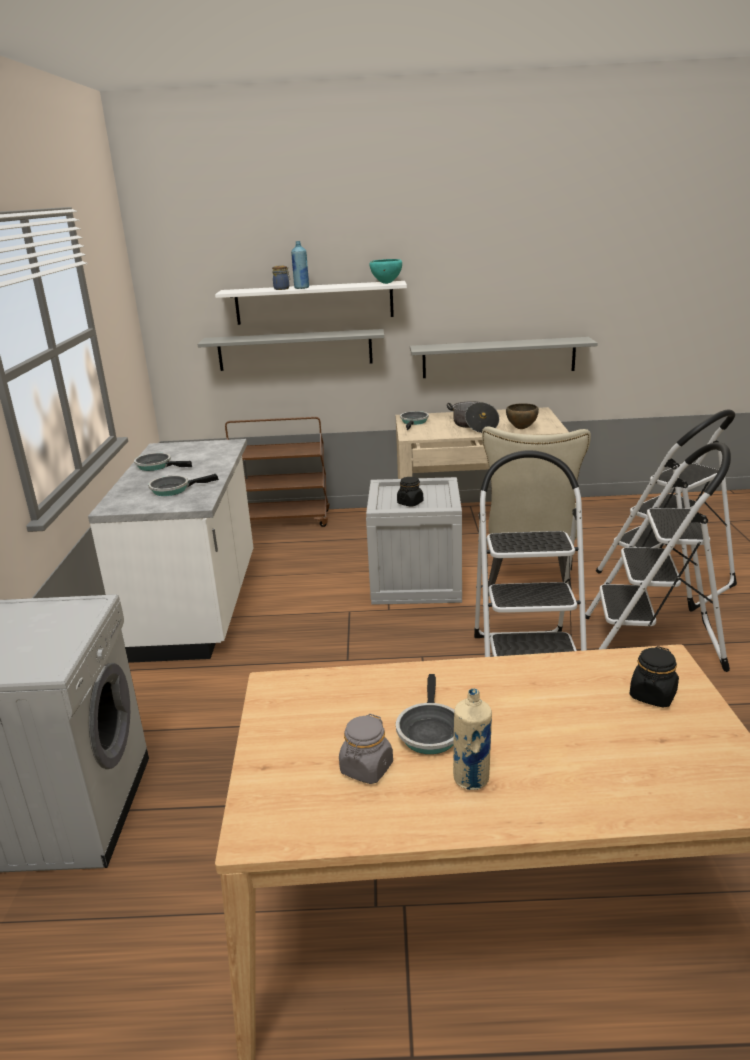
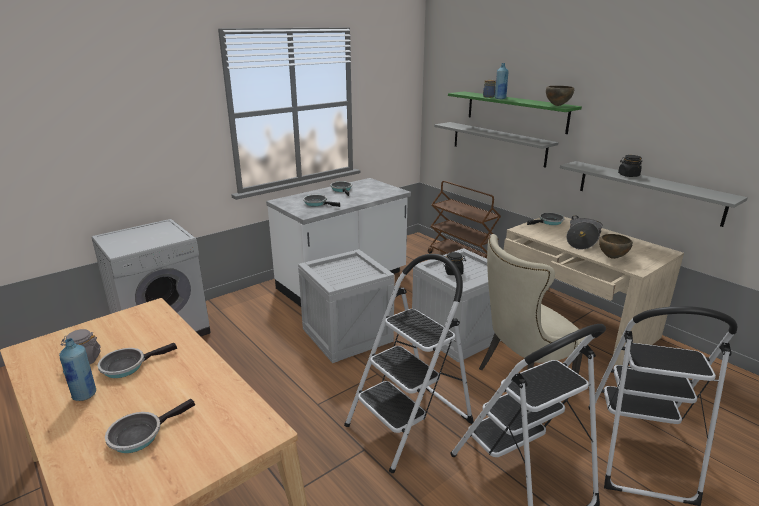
camera: 50 degrees right, 0 degrees up
(314, 303) = (515, 111): white shelf -> green shelf
(322, 648) = (346, 335): none -> crate
(386, 283) = (557, 105): turquoise bowl -> brown bowl
(472, 779) = (84, 395): beige bottle -> blue bottle
(609, 744) = (140, 435): none -> frying pan
(652, 695) = (211, 438): black jar -> black jar (628, 175)

